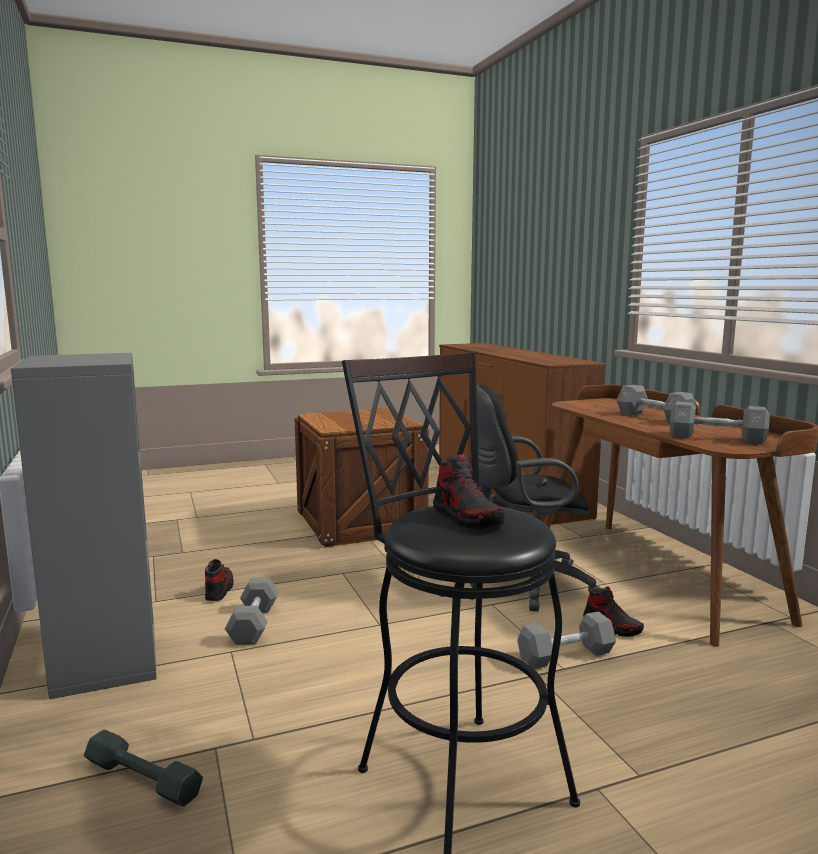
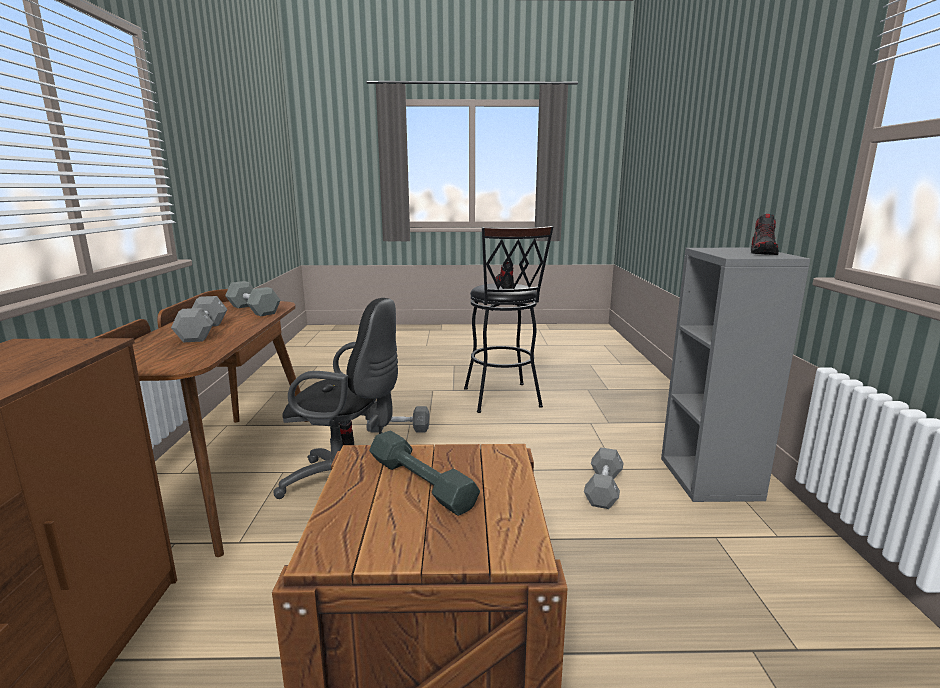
camera: 160 degrees left, 5 degrees up
(142, 779) = (638, 417): grey dumbbell -> grey dumbbell (421, 482)
(219, 590) = (651, 539): shoe -> shoe (763, 253)

